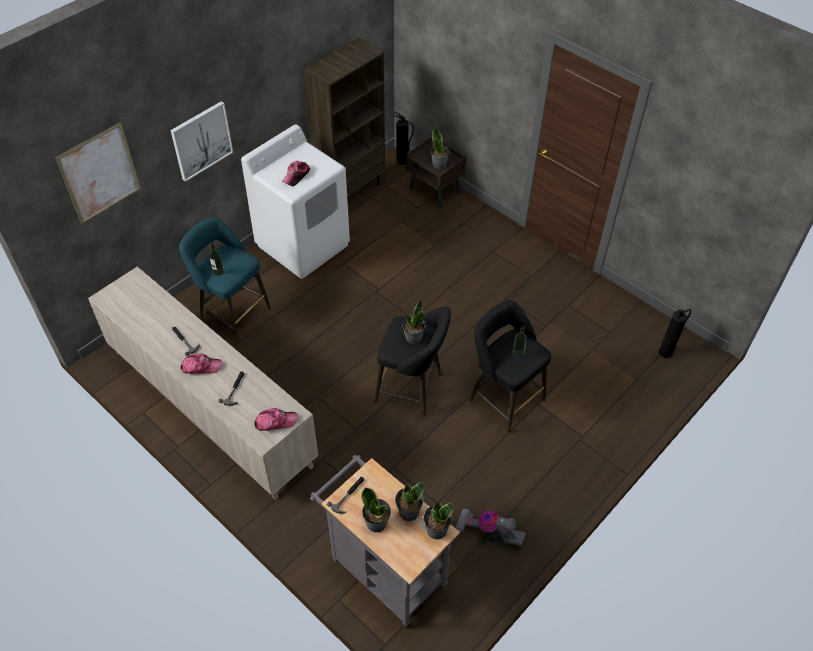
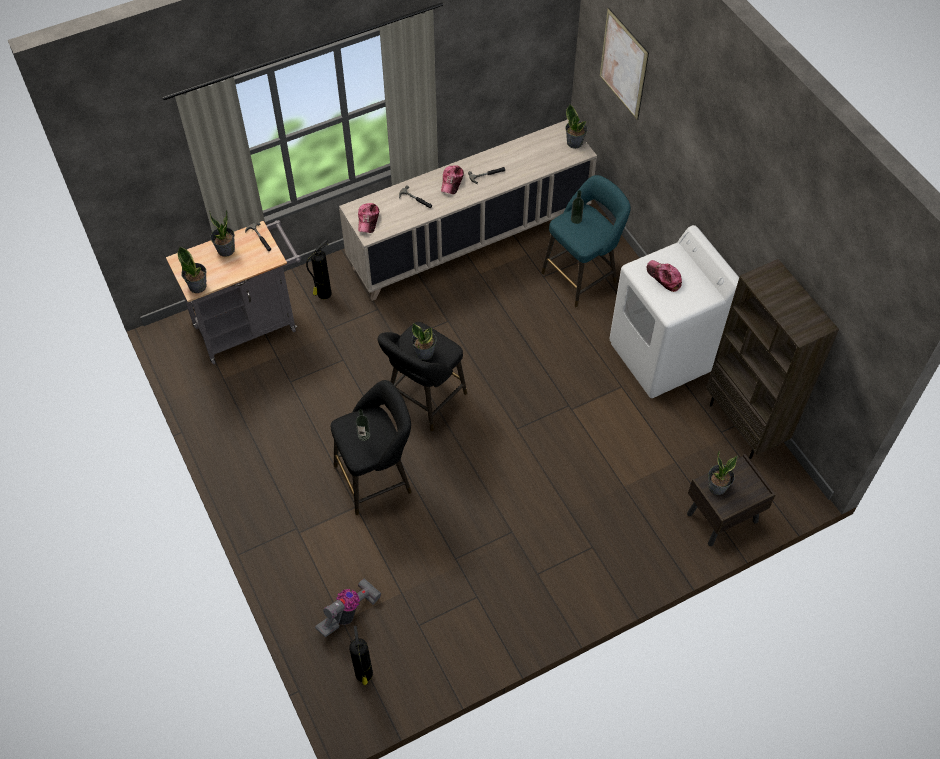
camera: 110 degrees right, 5 degrees up
(201, 140) = (685, 164): picture -> none
(403, 161) = (792, 499): fire extinguisher -> fire extinguisher (323, 294)
(408, 511) = (224, 272): potted plant -> potted plant (574, 142)
(488, 533) = (241, 411): vacuum cleaner -> vacuum cleaner (349, 613)

